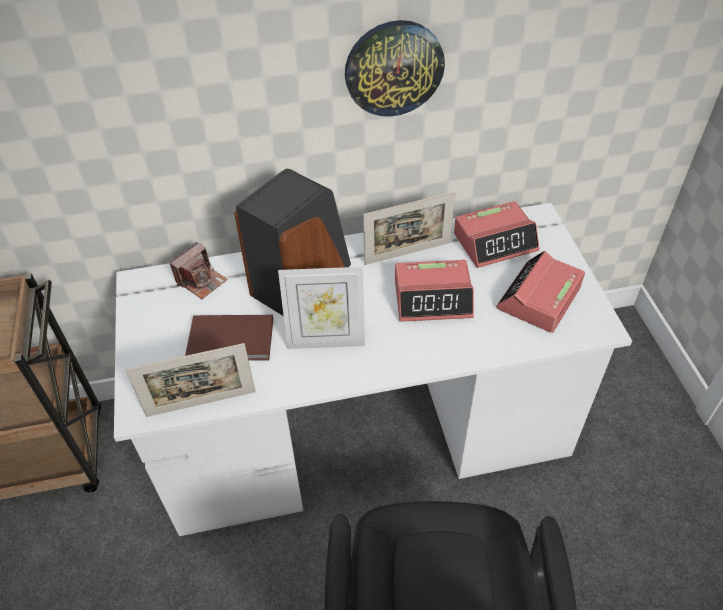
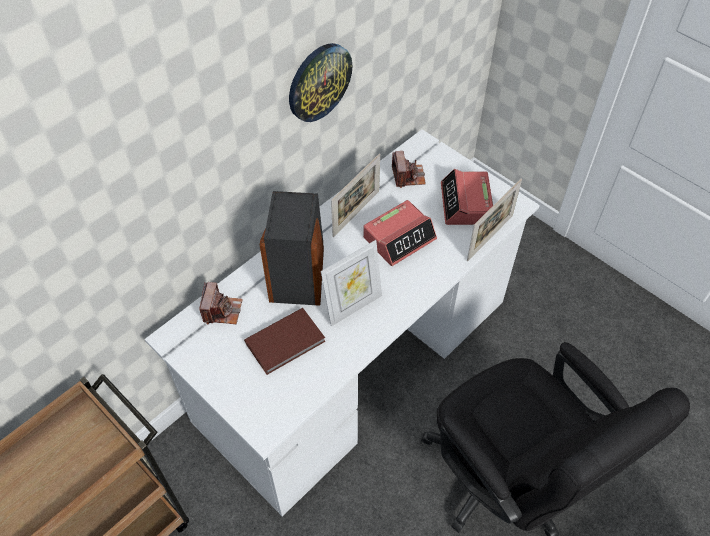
camera: 35 degrees left, 5 degrees up
(201, 403) = (305, 398): picture frame -> picture frame (490, 237)
(495, 242) = (408, 176): alarm clock -> camera

